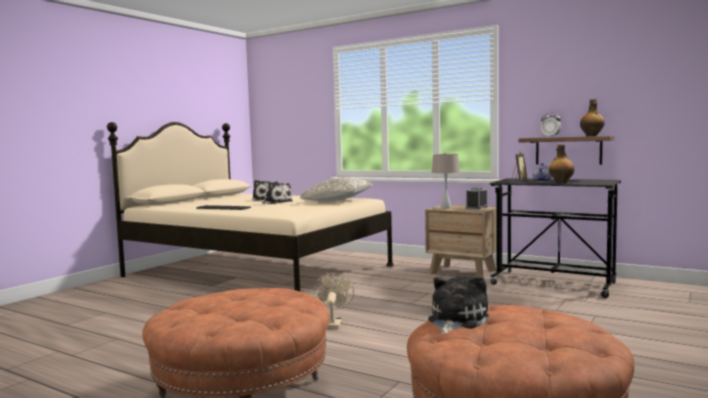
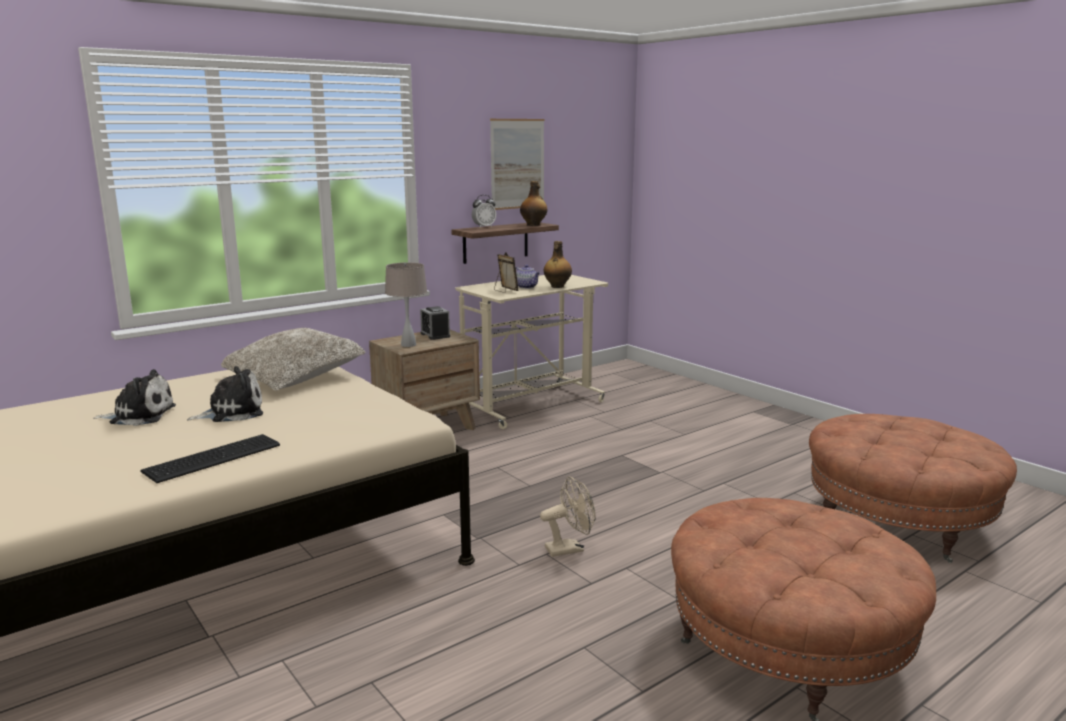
camera: 70 degrees left, 10 degrees up
(333, 323) = (570, 548): beige fan -> beige fan turned 135 degrees clockwise
(455, 320) = (877, 450): plush toy -> none
(553, 283) = (532, 405): black desk -> beige desk
(593, 87) = (517, 164): none -> picture

